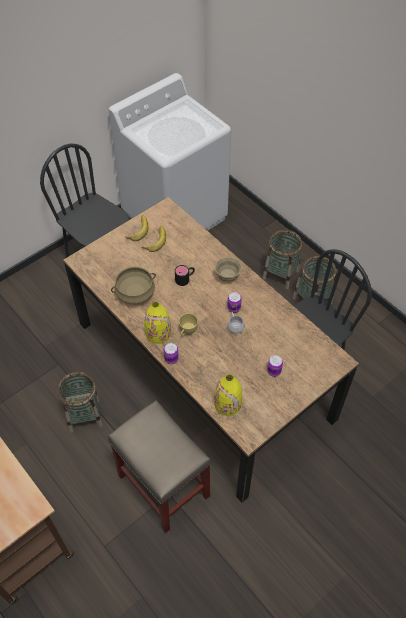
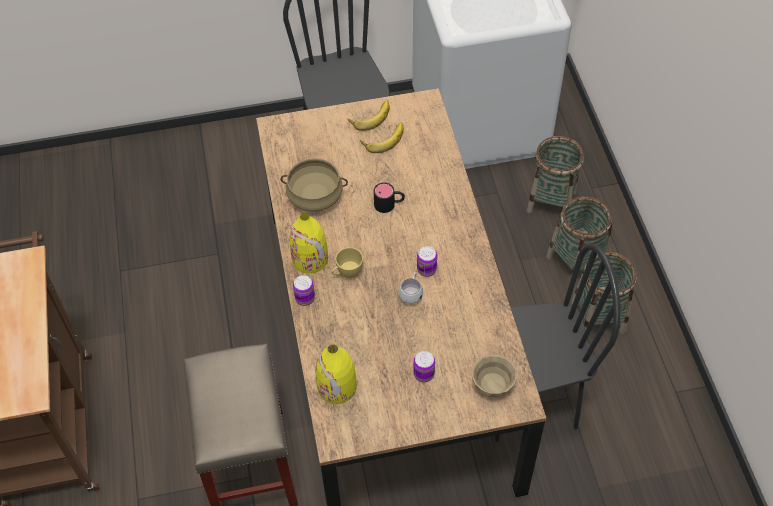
camera: 30 degrees right, 0 degrees up
(84, 415) = (210, 330): basket -> basket (551, 201)
(227, 276) = (446, 224): beige bowl -> beige bowl (492, 386)

